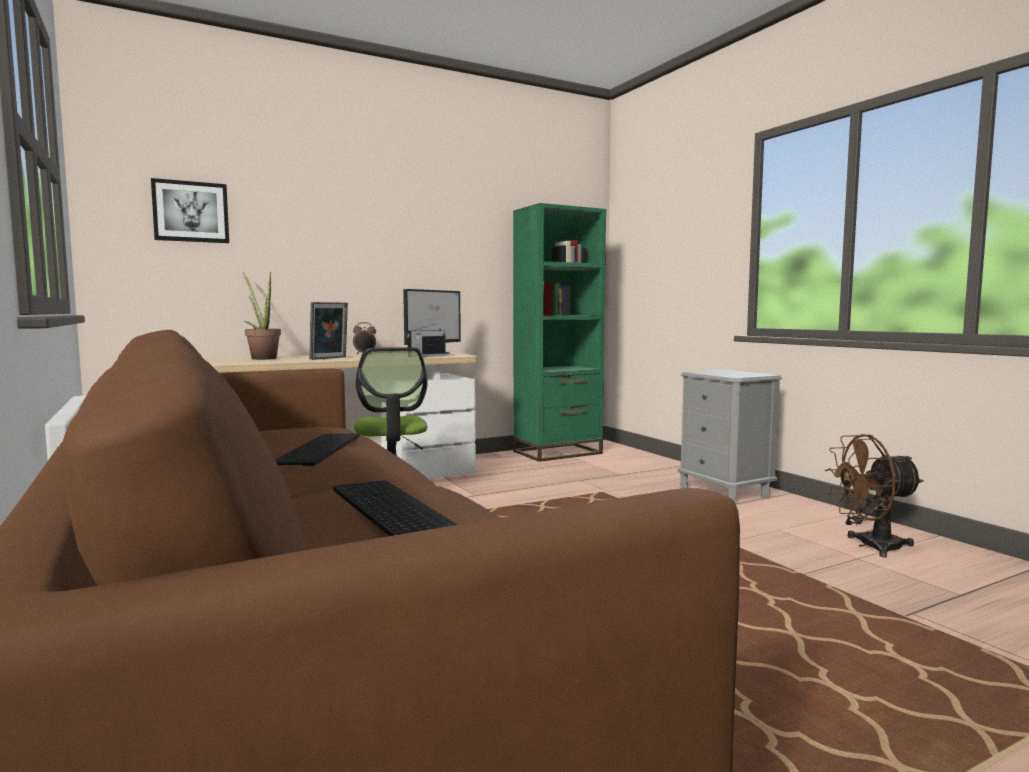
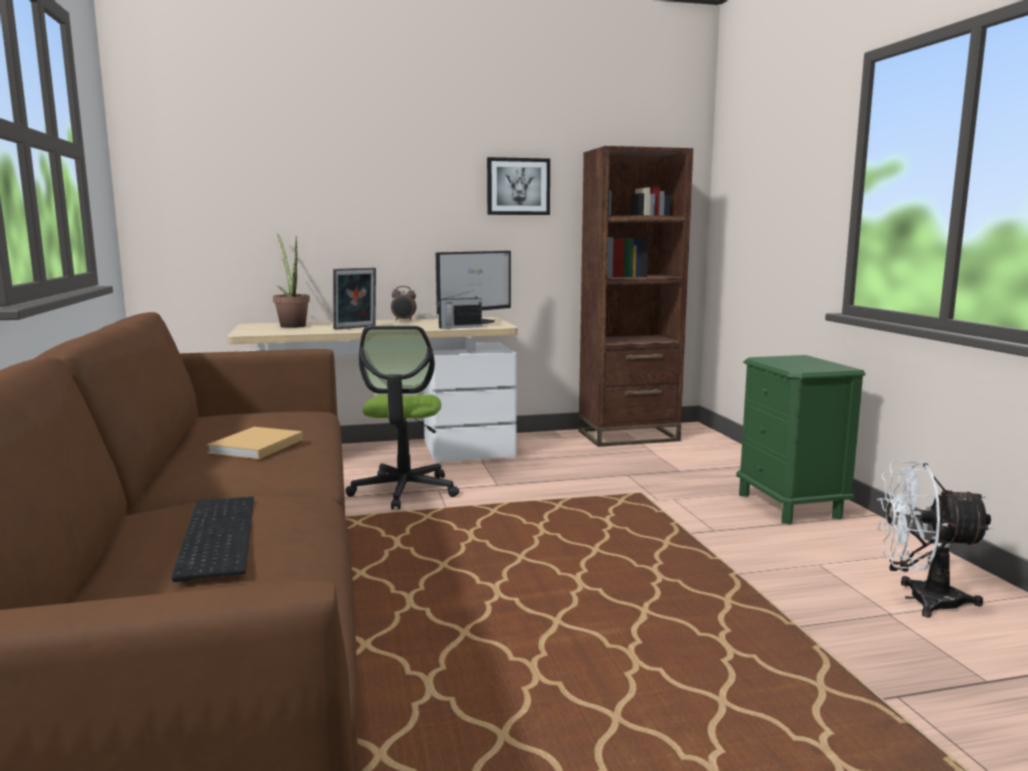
camera: 15 degrees right, 5 degrees up
(190, 212) = (225, 172): picture -> picture (518, 186)
(321, 449) = (255, 447): keyboard -> beige book
(557, 452) = (628, 436): green bookcase -> brown bookcase
(724, 492) = (790, 506): grey nightstand -> green nightstand
(870, 546) = (920, 600): brown fan -> white fan

